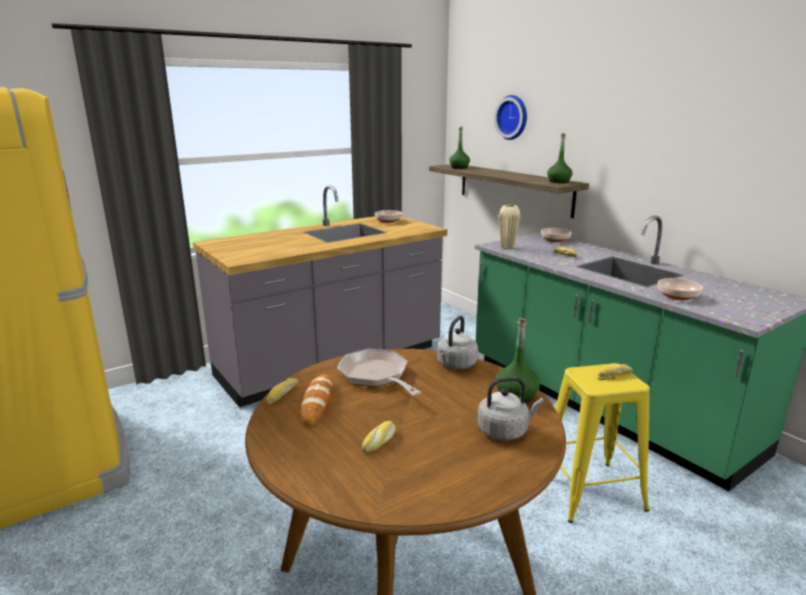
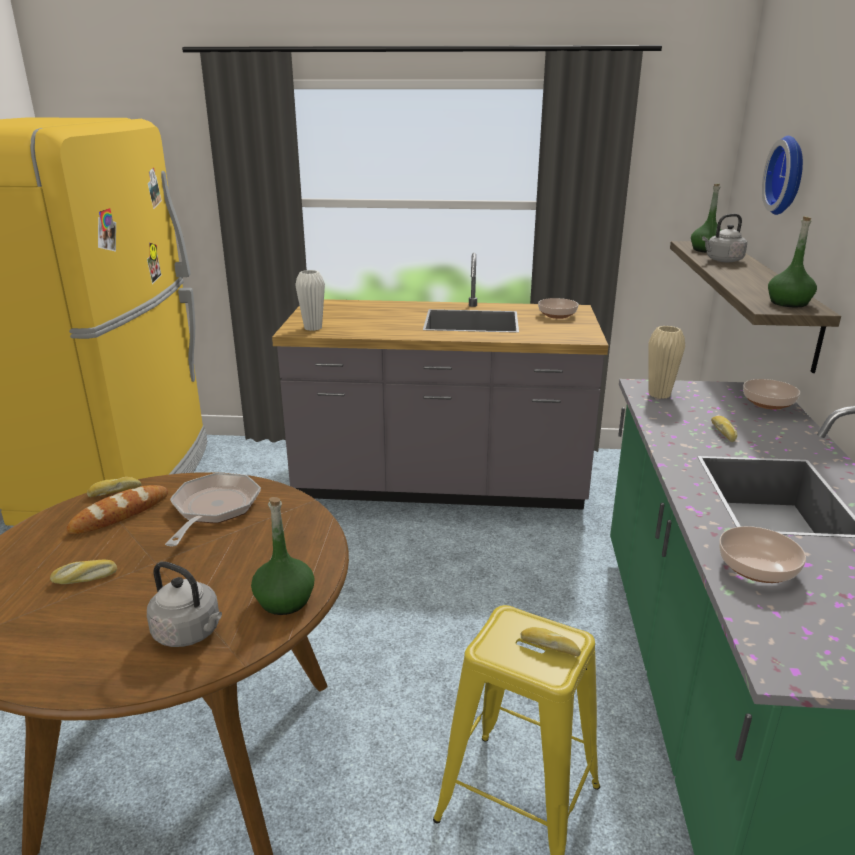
camera: 40 degrees right, 5 degrees up
(248, 256) = (313, 328): none -> white vase
(455, 365) = (304, 533): grey kettle -> grey kettle (722, 260)

